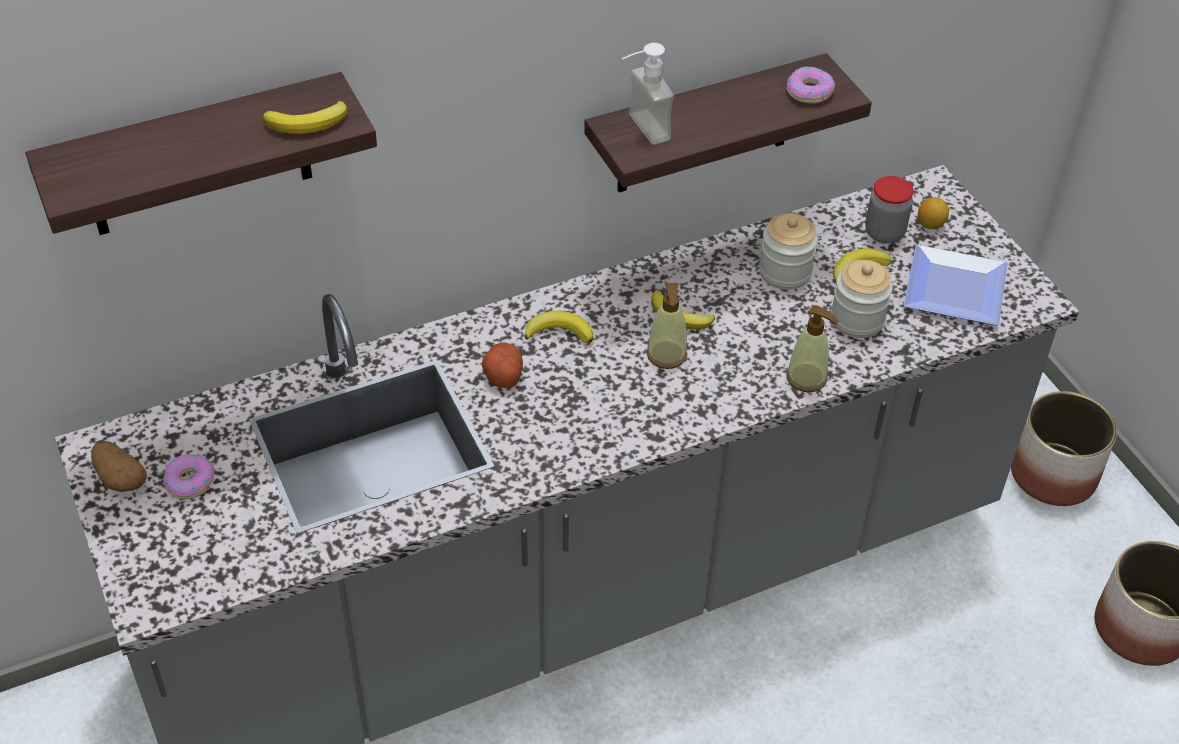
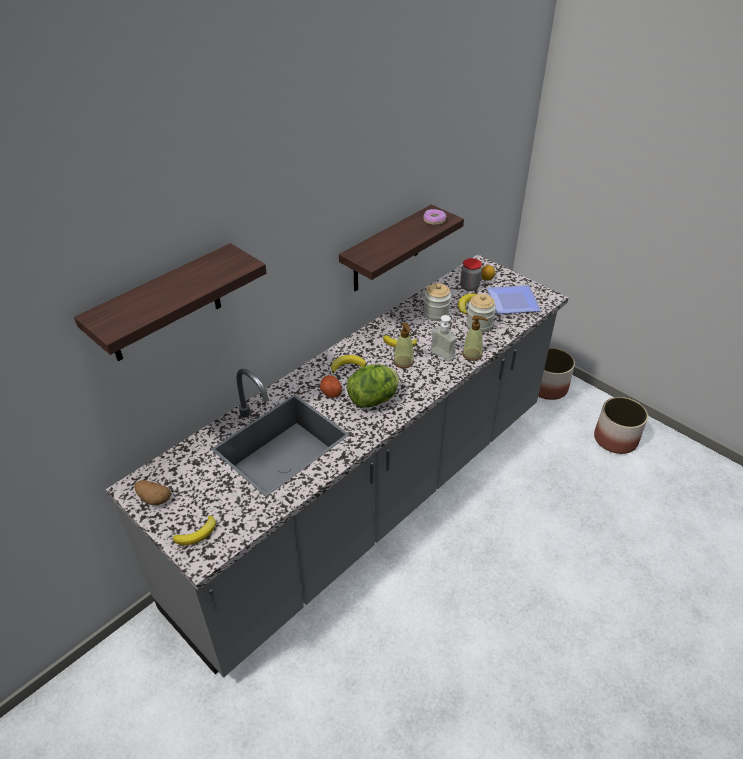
camera: 20 degrees left, 5 degrees down
(189, 481) = (194, 488): donut -> none
(309, 123) = (228, 268): banana -> banana (197, 534)
(572, 413) = (374, 399): none -> lettuce
(639, 130) = (367, 252): soap dispenser -> soap dispenser (438, 357)

